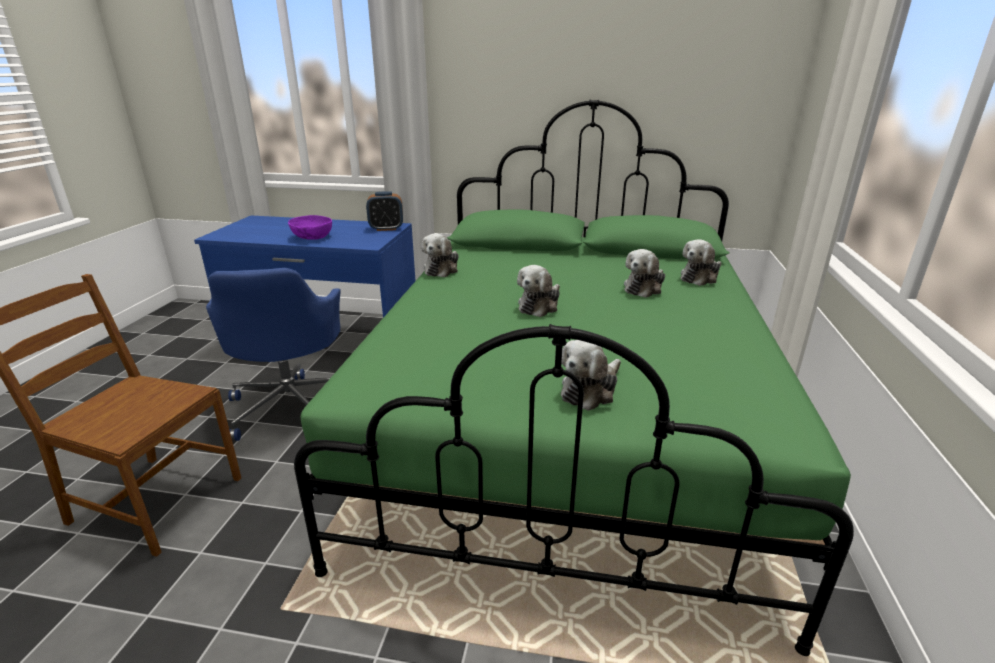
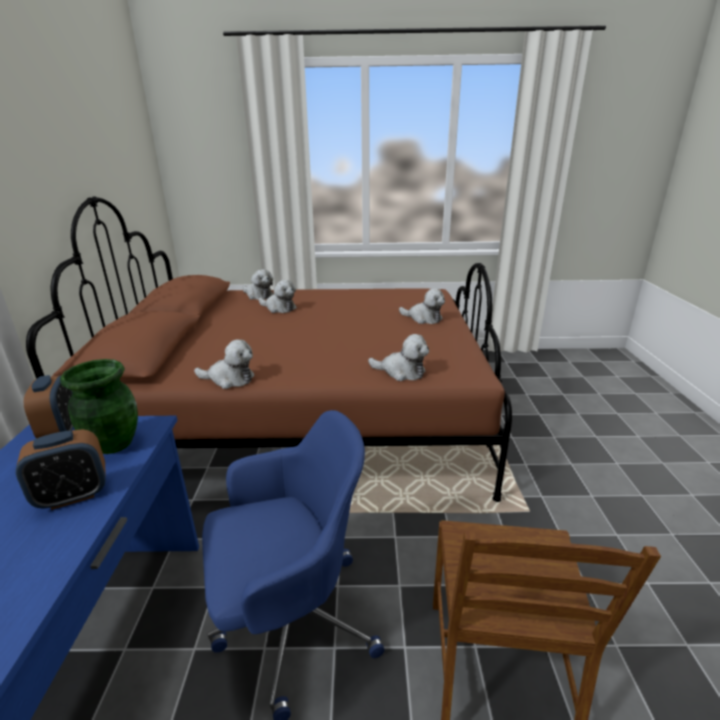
camera: 100 degrees left, 0 degrees up
(312, 237) = (73, 495): purple bowl -> alarm clock
(357, 239) = (114, 443): none -> green vase
(539, 306) = (317, 334): plush toy -> plush toy (401, 372)
(568, 424) = (307, 419): green bed -> brown bed

